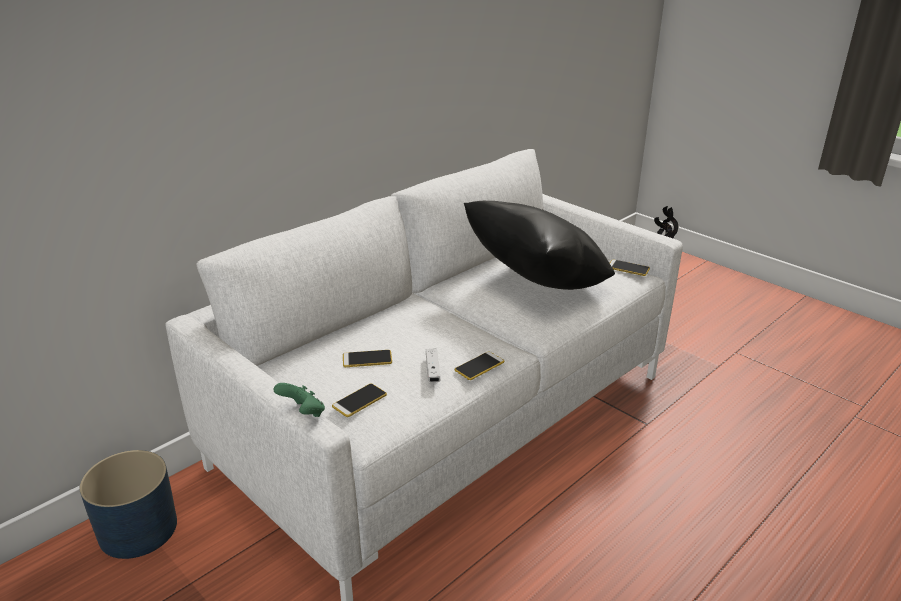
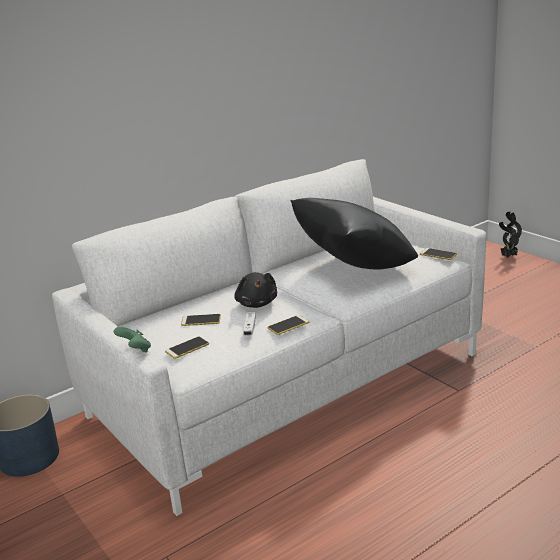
camera: 10 degrees right, 5 degrees down
(431, 334) = (257, 303): none -> black plush toy

